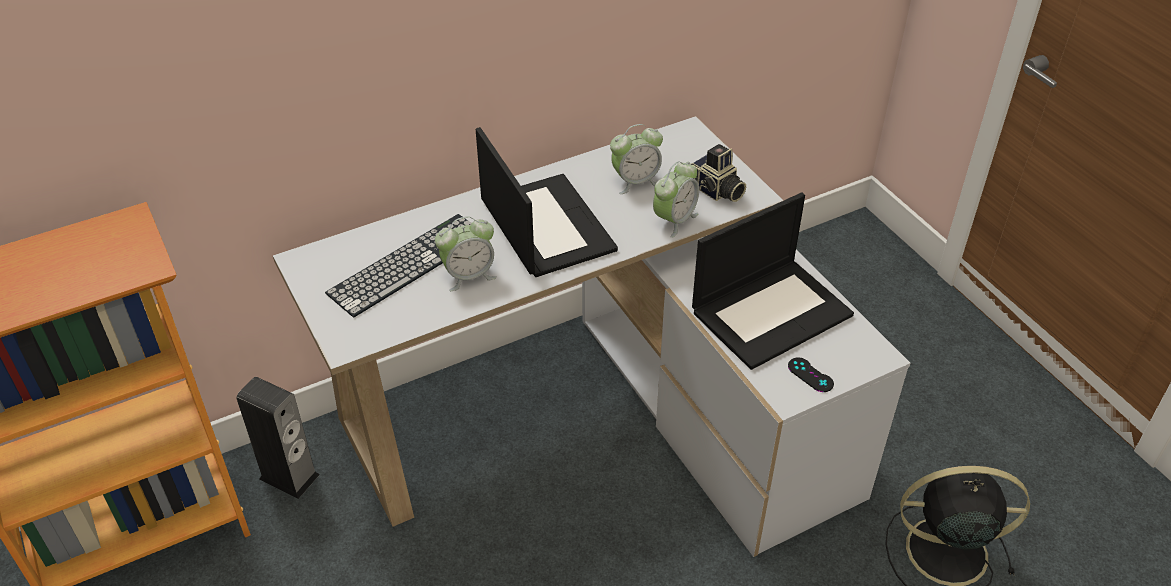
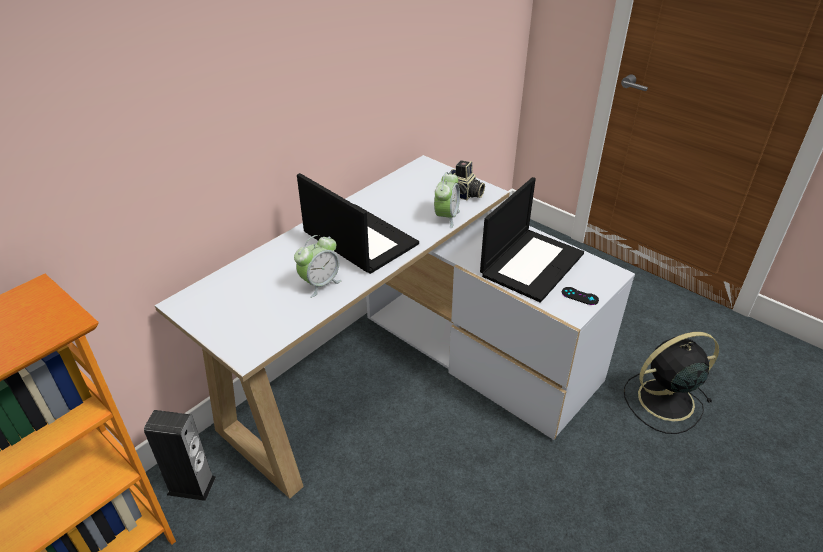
camera: 20 degrees left, 5 degrees down
(408, 264) = (269, 286): keyboard -> none
(635, 181) = (406, 199): alarm clock -> none

